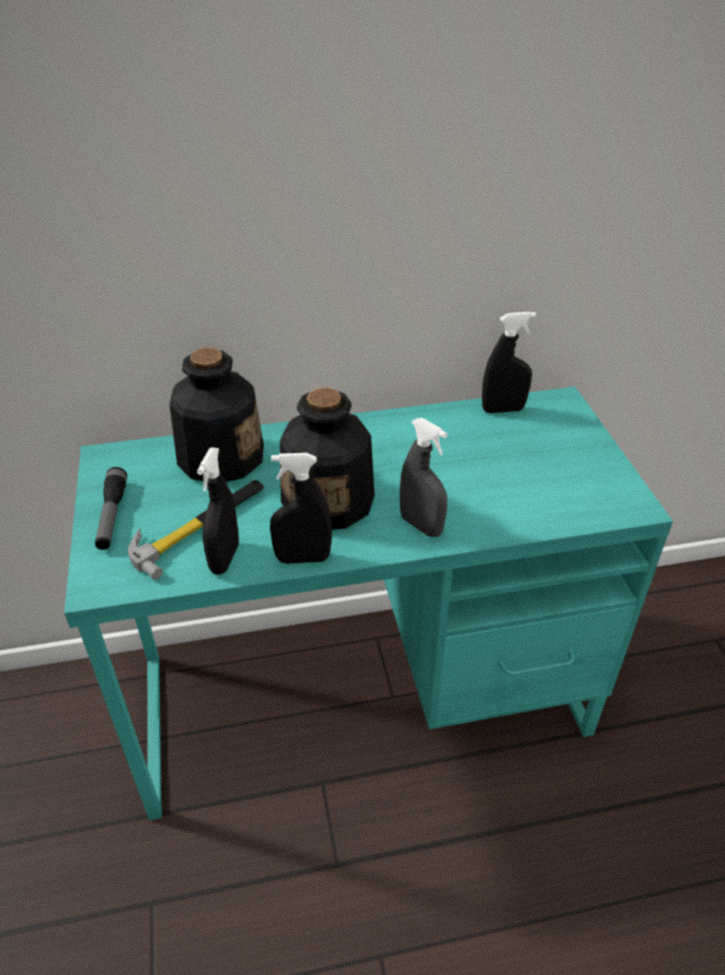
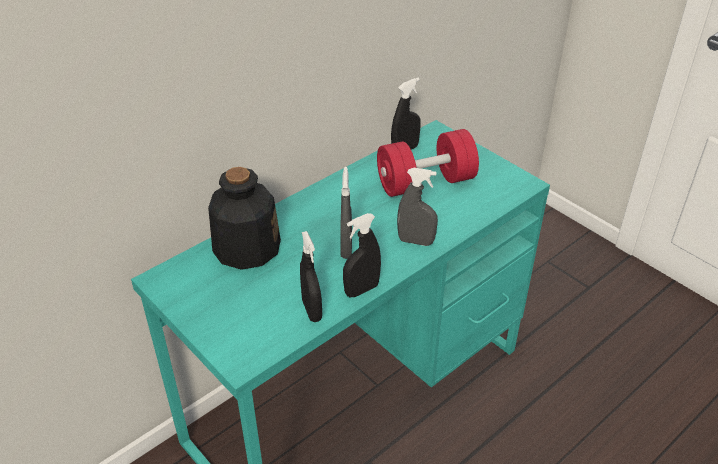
camera: 30 degrees left, 0 degrees up
(112, 515) = (206, 316): flashlight -> none
(200, 525) = (275, 297): hammer -> none
(329, 501) = (346, 248): bottle -> grey spray bottle
(496, 458) = (425, 182): none -> red dumbbell

